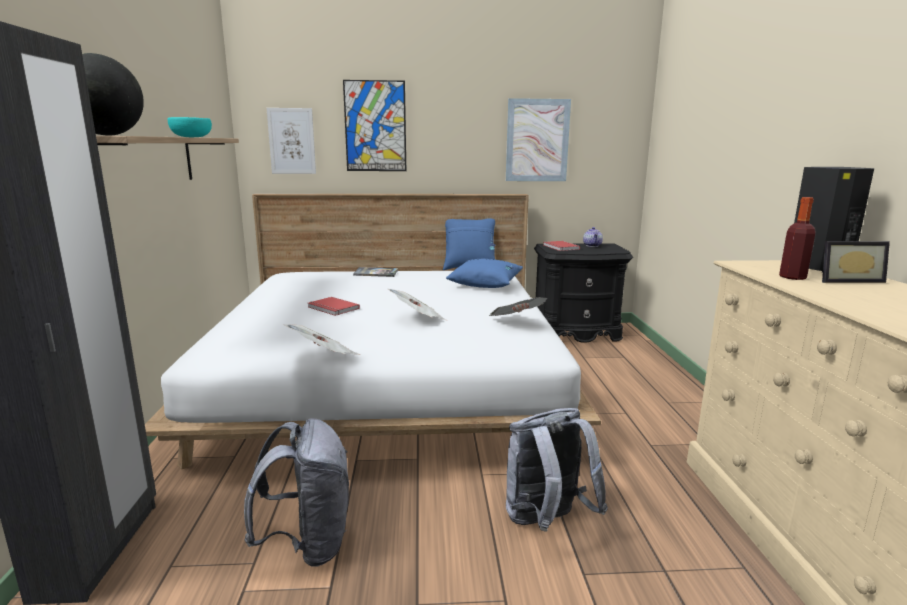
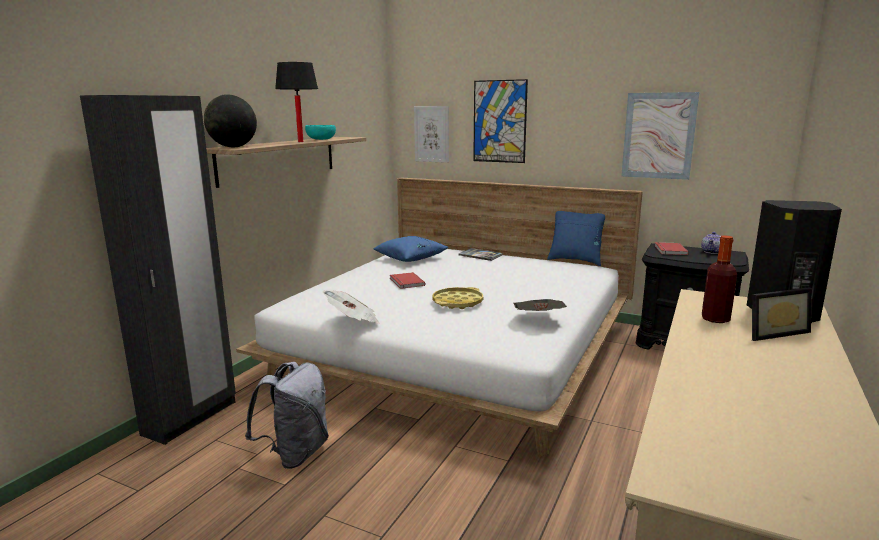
camera: 30 degrees right, 0 degrees up
(178, 136) = (300, 142): none -> black table lamp
(418, 319) = (457, 302): newspaper -> yellow tray
(485, 285) = (562, 279): blue pillow -> blue pillow (410, 258)
(546, 522) = (468, 497): grey backpack -> none
(846, 280) = (772, 332): picture frame -> picture frame turned 45 degrees counterclockwise

